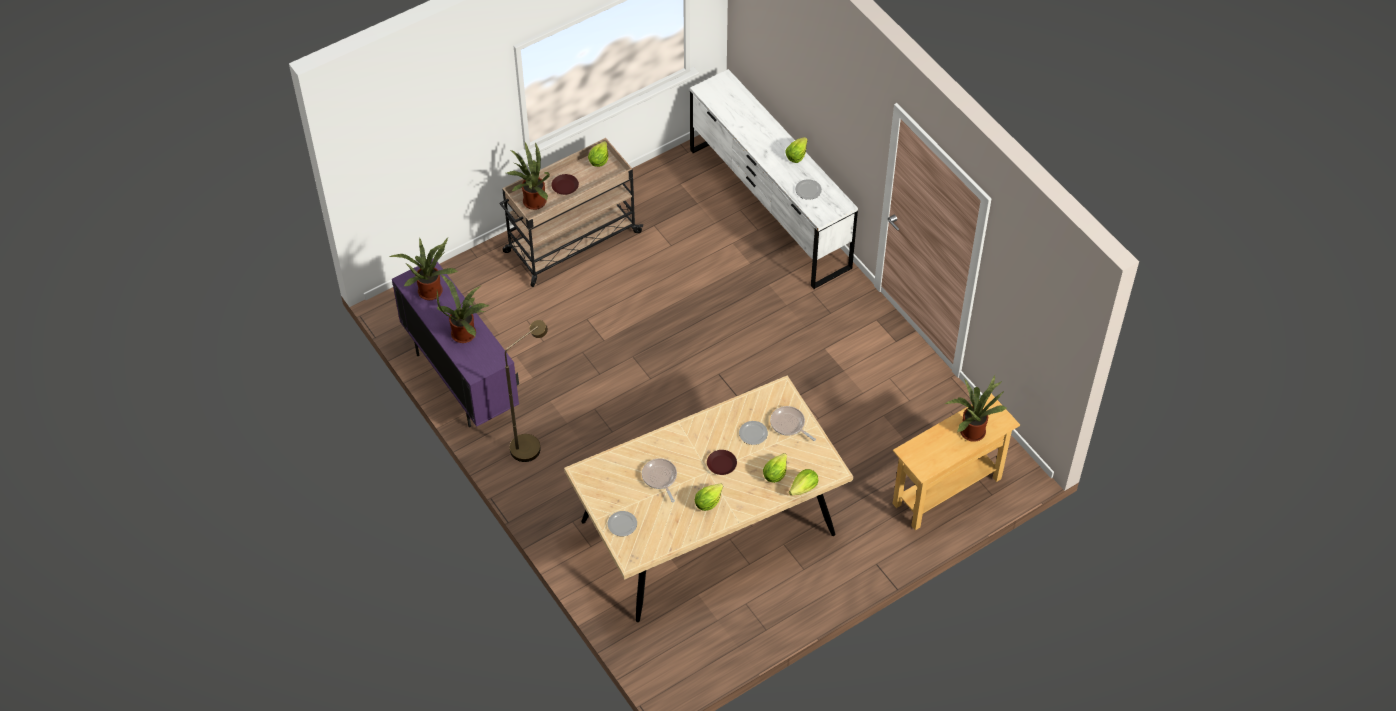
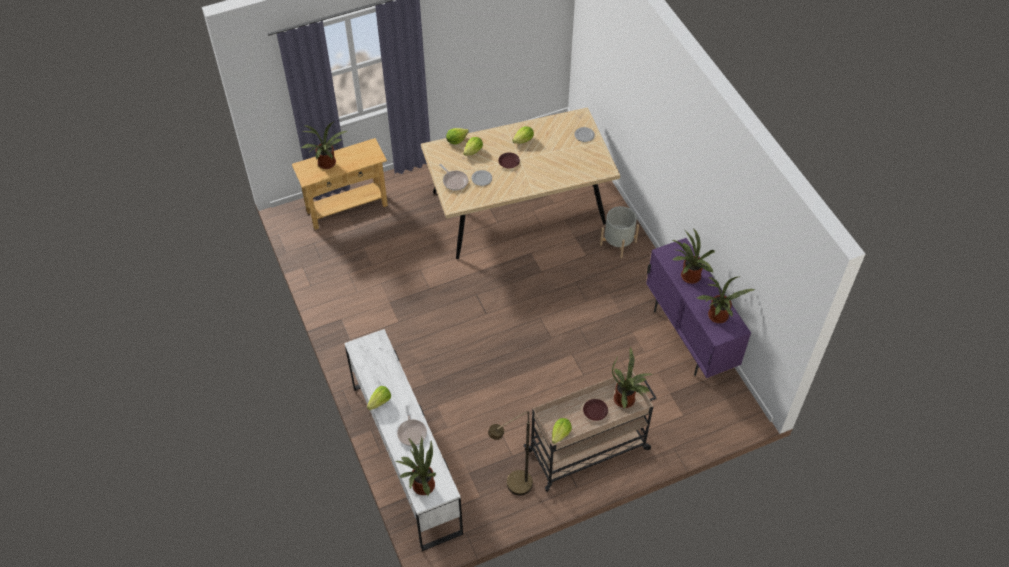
camera: 170 degrees left, 0 degrees up
(531, 443) = (637, 281): brown floor lamp -> brown floor lamp (513, 488)
(561, 494) = (618, 243): none -> grey planter
(660, 478) = (553, 159): frying pan -> frying pan (412, 432)
(730, 91) = (421, 485): none -> potted plant
(808, 190) = (381, 365): plate -> none

